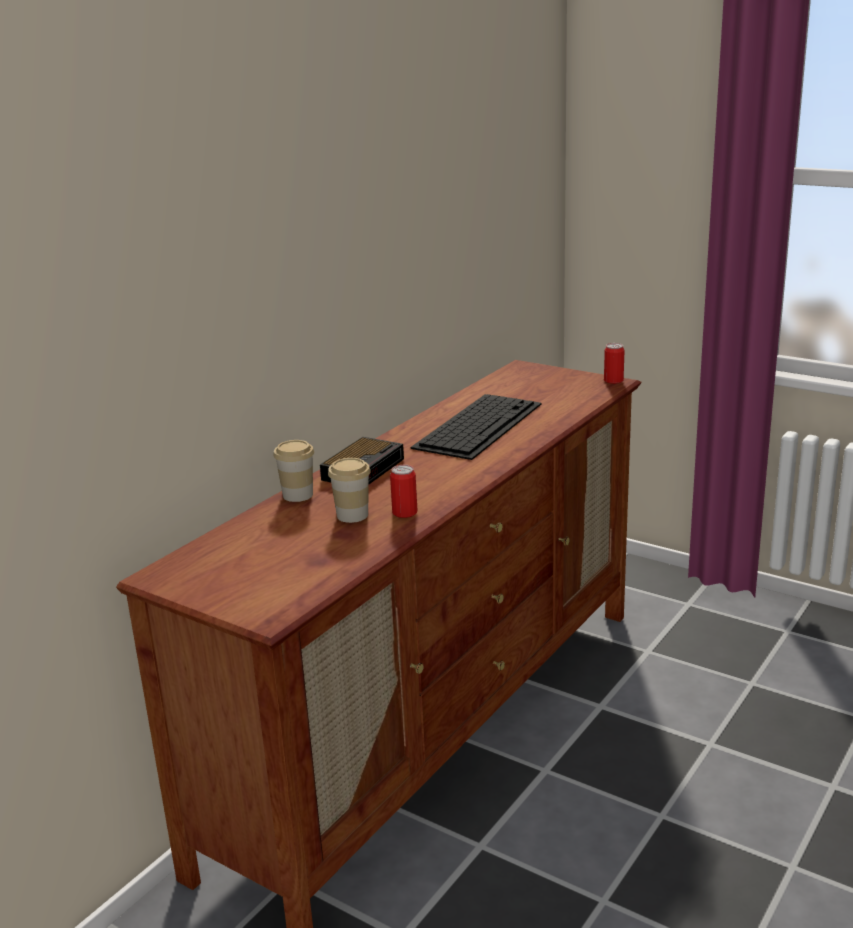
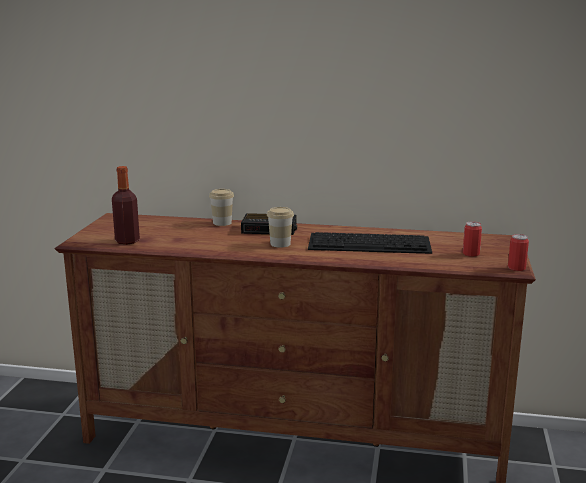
camera: 65 degrees right, 5 degrees down
(313, 574) = (127, 241): none -> bottle
(352, 515) = (203, 237): cup -> cup (280, 244)
(405, 512) = (214, 246): can -> can (471, 254)

